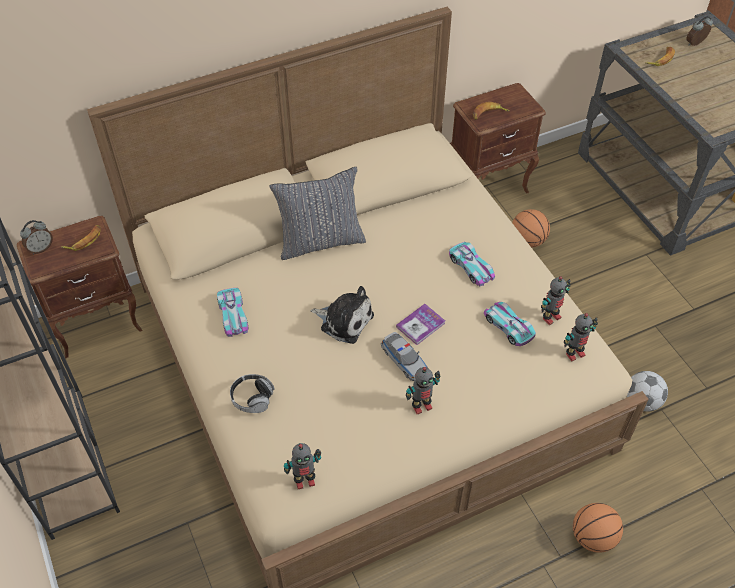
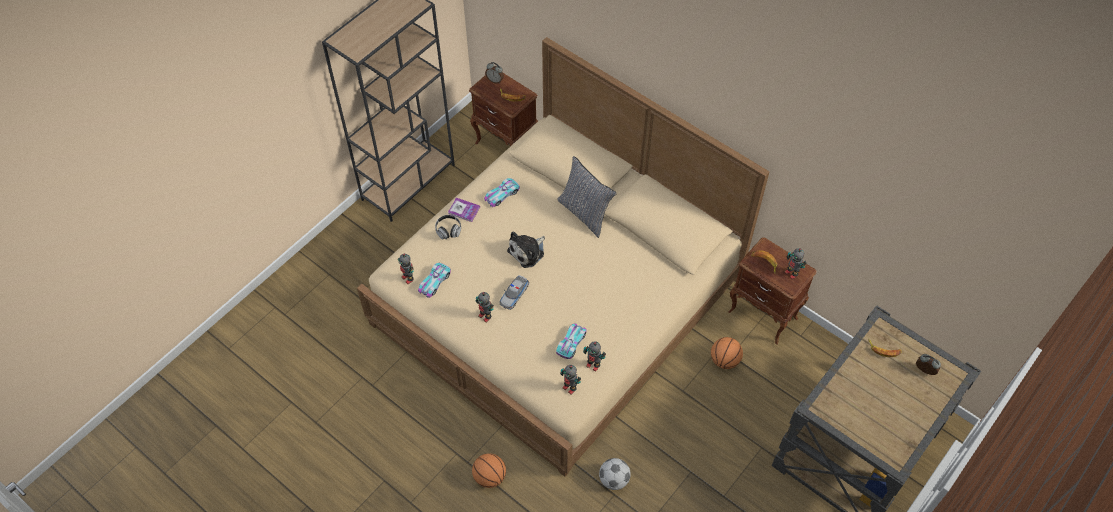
camera: 65 degrees right, 5 degrees up
(344, 320) = (528, 252): plush toy -> plush toy turned 45 degrees clockwise
(420, 325) = (546, 293): book -> book (464, 210)
(471, 267) = (611, 305): toy car -> toy car (434, 282)
(514, 100) = (791, 273): none -> toy robot

